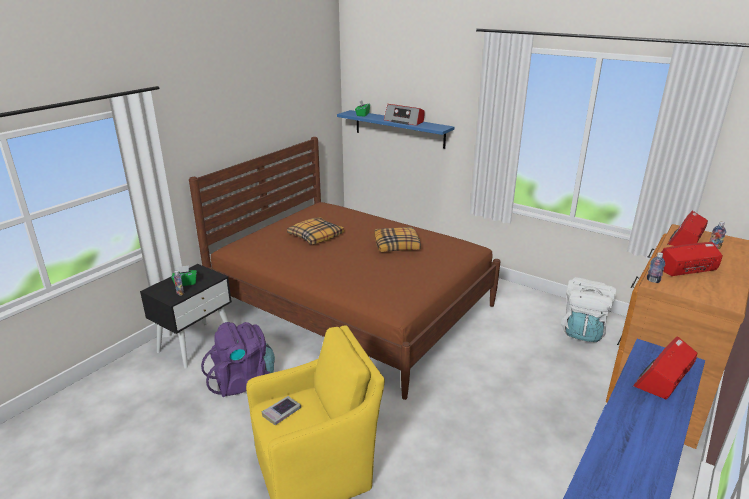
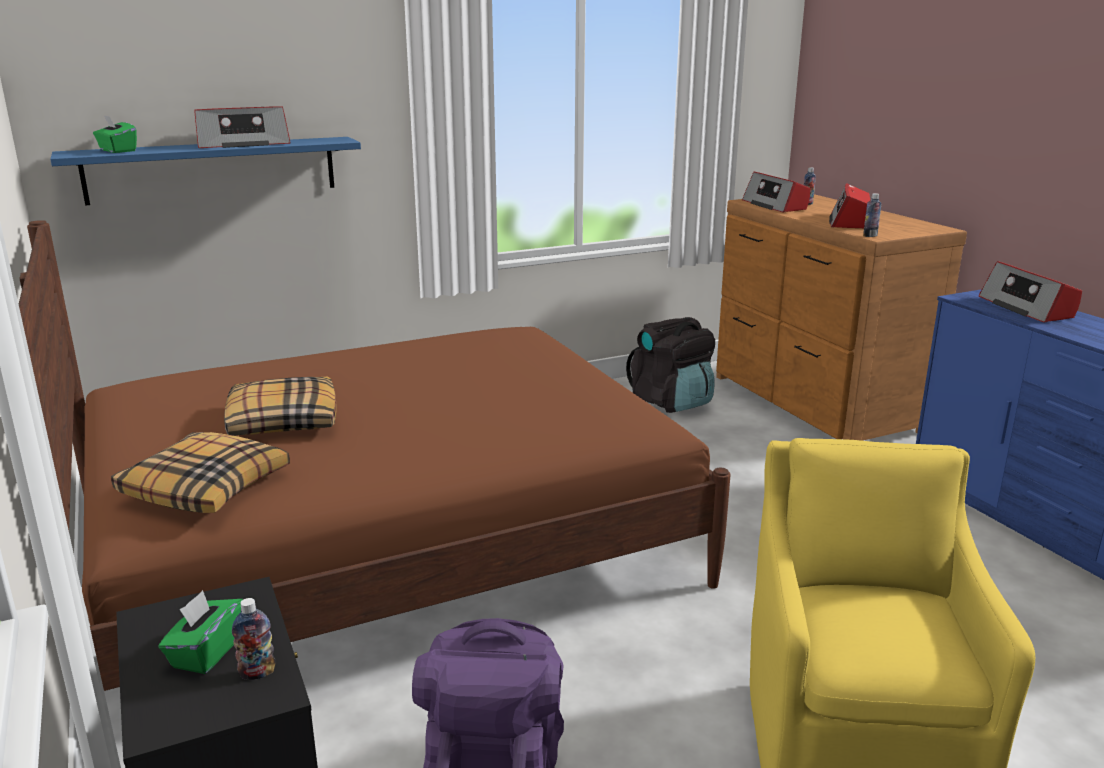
camera: 60 degrees left, 5 degrees down
(281, 412) = (882, 638): book -> none
(397, 245) = (447, 368): pillow -> pillow (206, 487)
(583, 331) = (672, 401): white backpack -> black backpack

